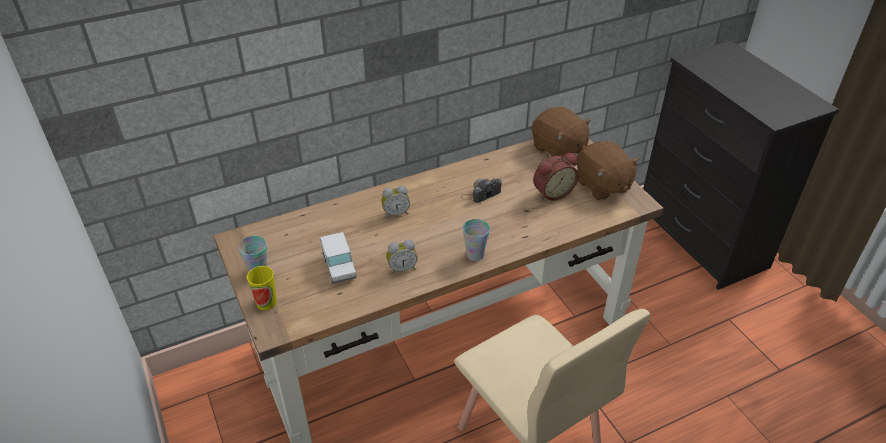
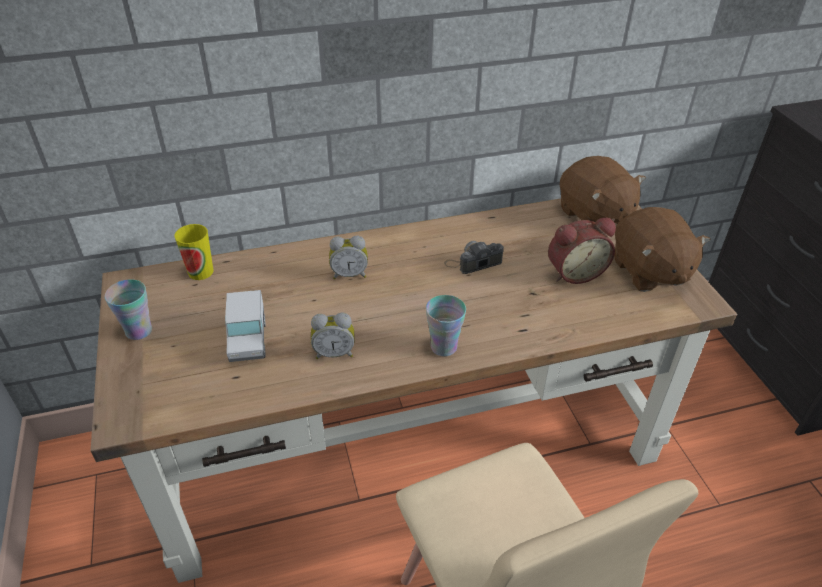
camera: 10 degrees right, 0 degrees up
(266, 302) = (131, 376): cup -> cup (200, 272)

